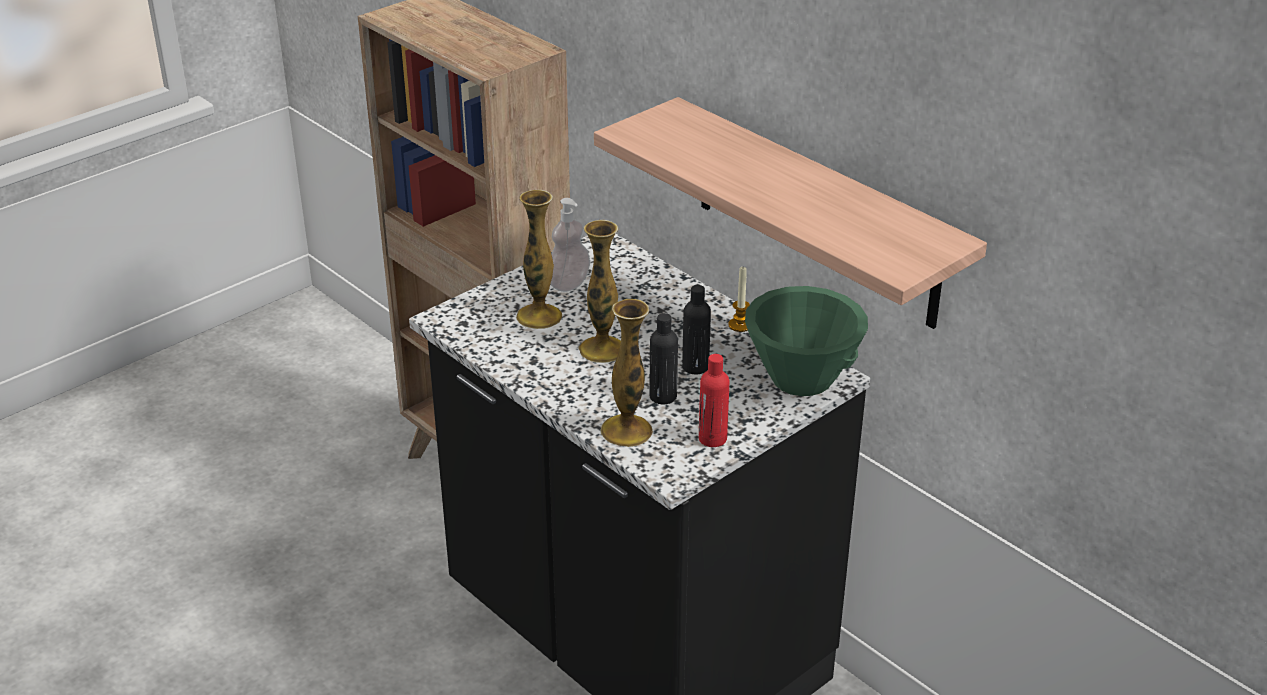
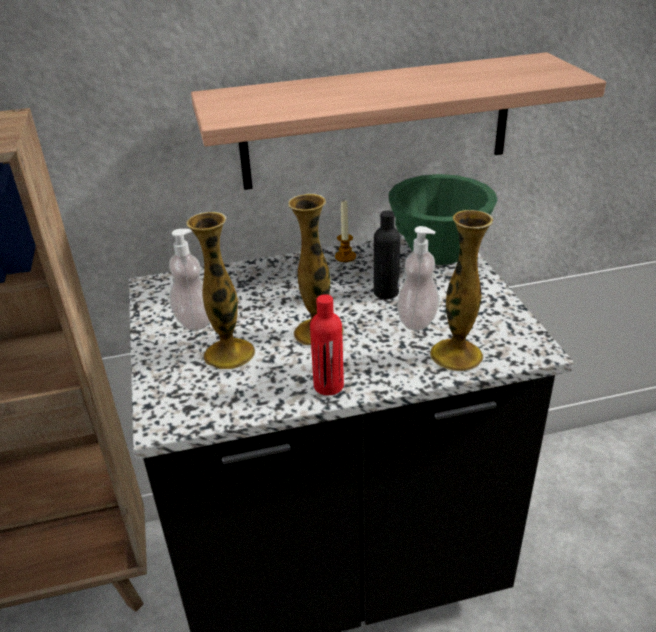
camera: 60 degrees left, 0 degrees up
(663, 396) = (417, 320): black bottle -> soap dispenser
(712, 439) = (495, 313): red bottle -> red bottle (328, 386)

